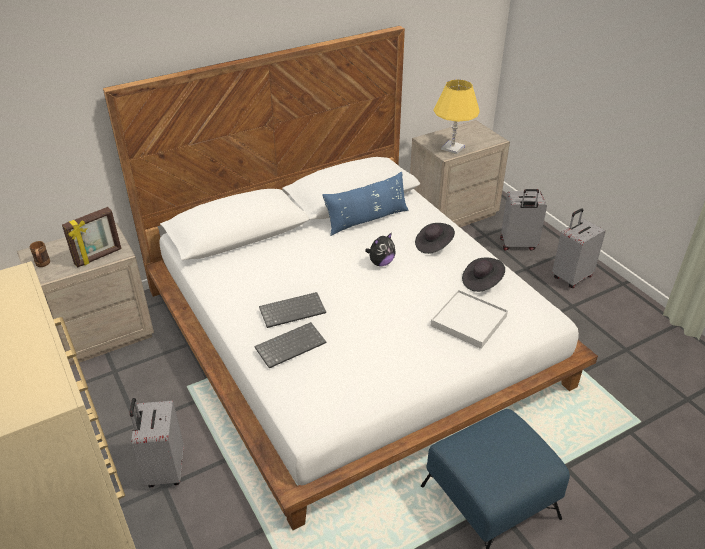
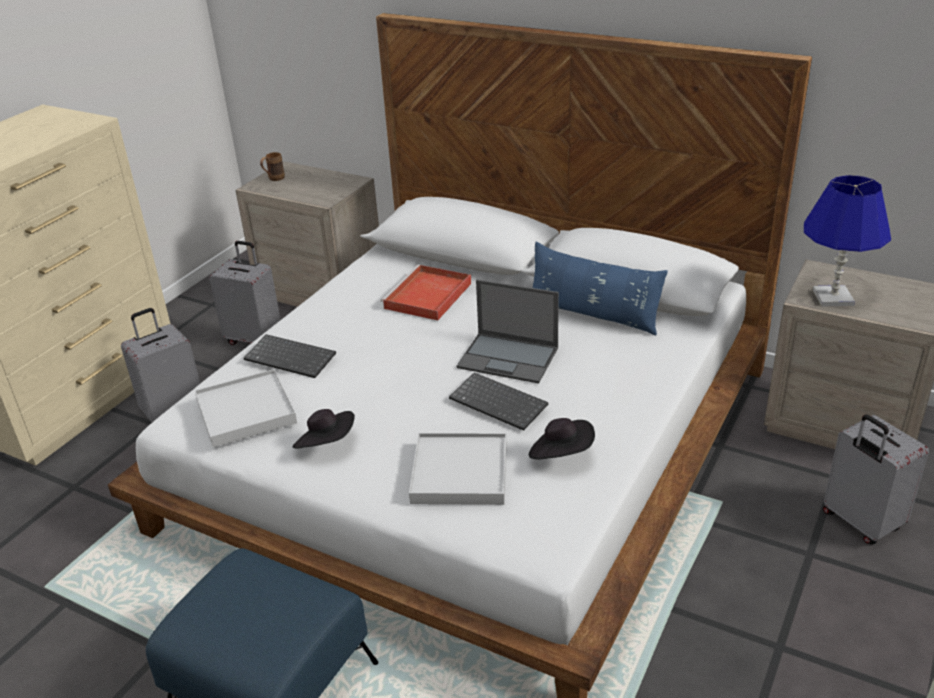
camera: 60 degrees right, 5 degrees down
(98, 257) = (309, 194): picture frame -> none
(280, 266) = (427, 297): none -> red tray
(293, 310) = (354, 335): keyboard -> keyboard (500, 402)
(334, 385) = (246, 411): none -> white tray
(381, 263) = (509, 358): plush toy -> laptop
(433, 245) = (598, 384): black hat -> black hat (327, 444)
(452, 148) = (833, 297): yellow table lamp -> blue table lamp
(571, 277) = (857, 618): grey suitcase -> grey suitcase (255, 339)

